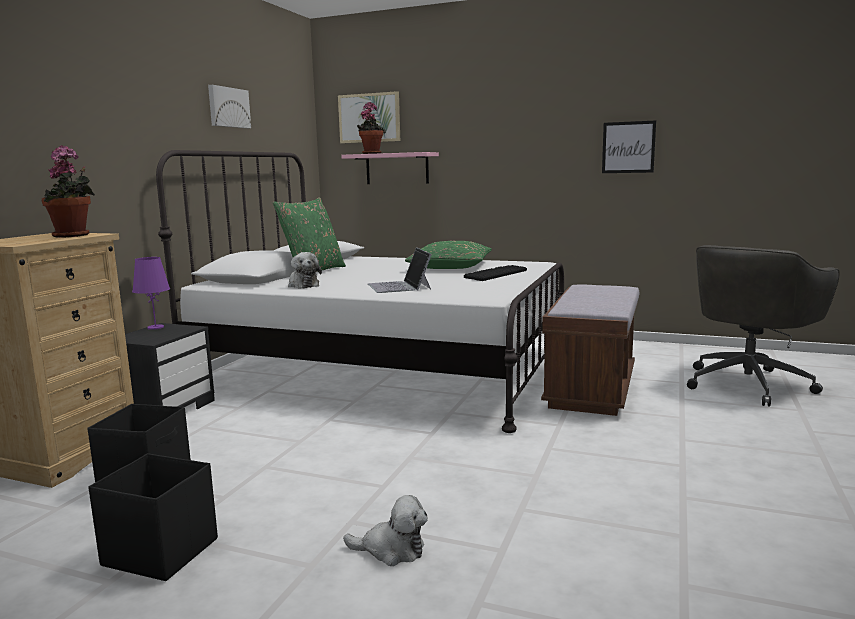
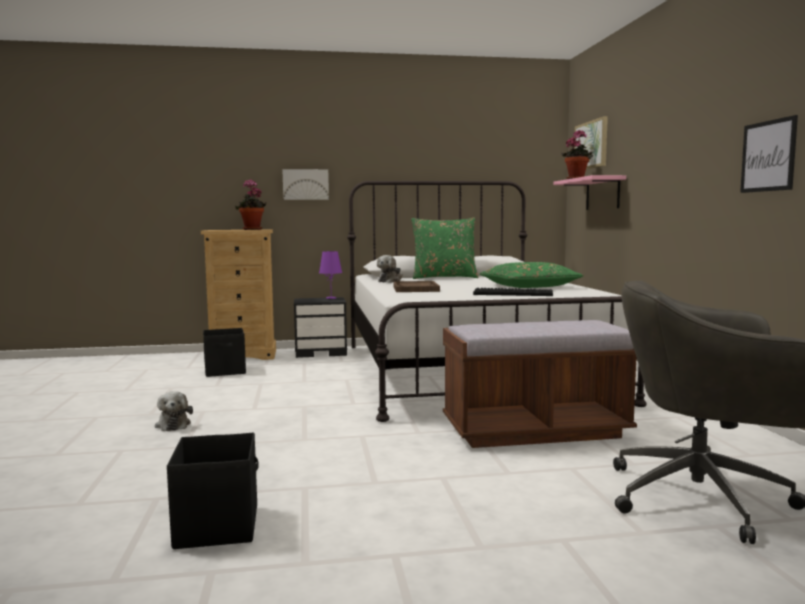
camera: 60 degrees right, 5 degrees down
(160, 551) = (154, 389): black storage box -> black storage box (218, 526)
(228, 107) = (440, 147): picture -> picture (305, 184)
(400, 286) = (415, 289): laptop -> brown tray

